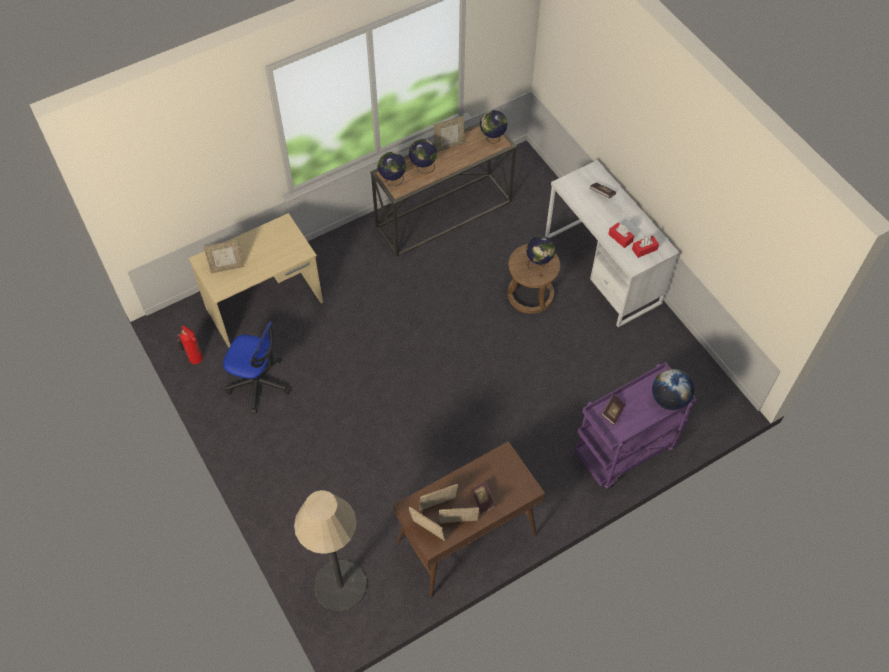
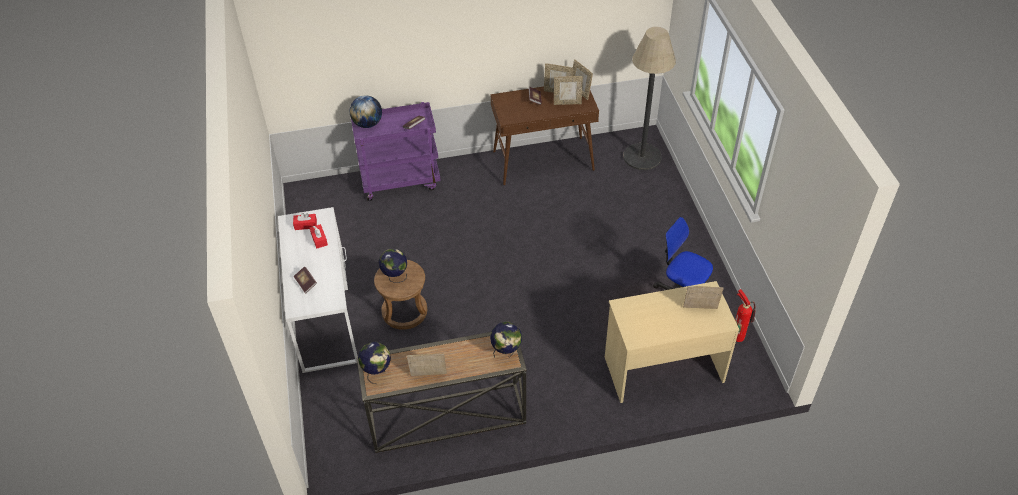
camera: 160 degrees left, 10 degrees down
(423, 167) = (468, 359): globe -> none

